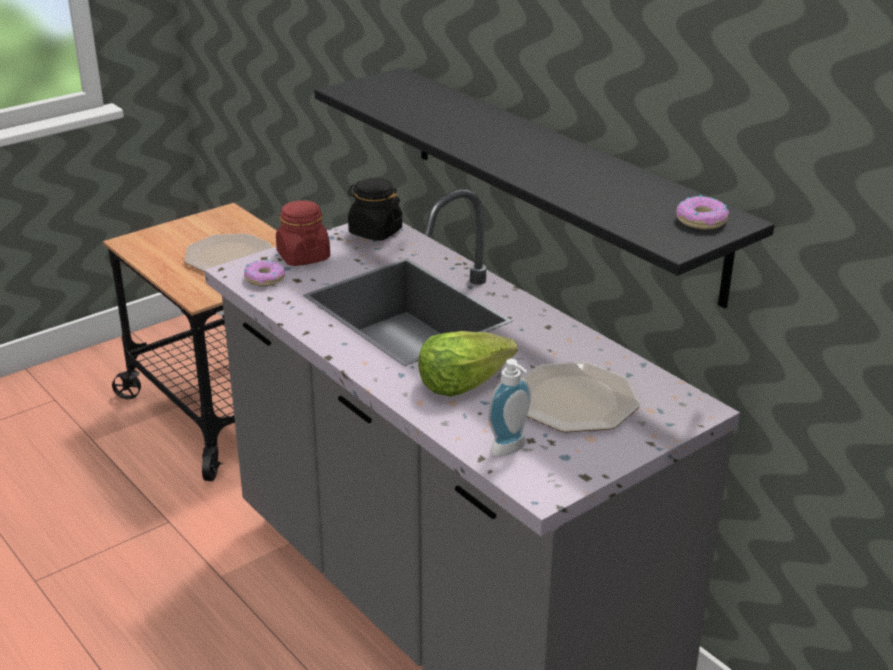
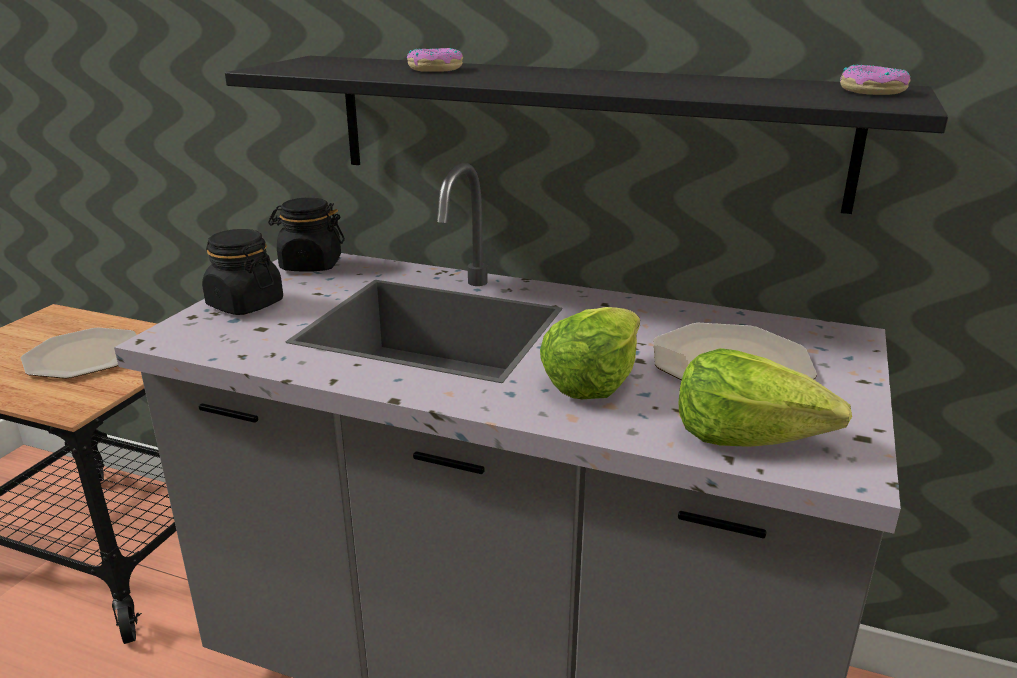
camera: 30 degrees left, 5 degrees down
(264, 279) = (214, 337): donut -> donut (435, 69)
(303, 256) = (245, 304): red jar -> black jar
(511, 450) = (747, 436): soap dispenser -> lettuce

